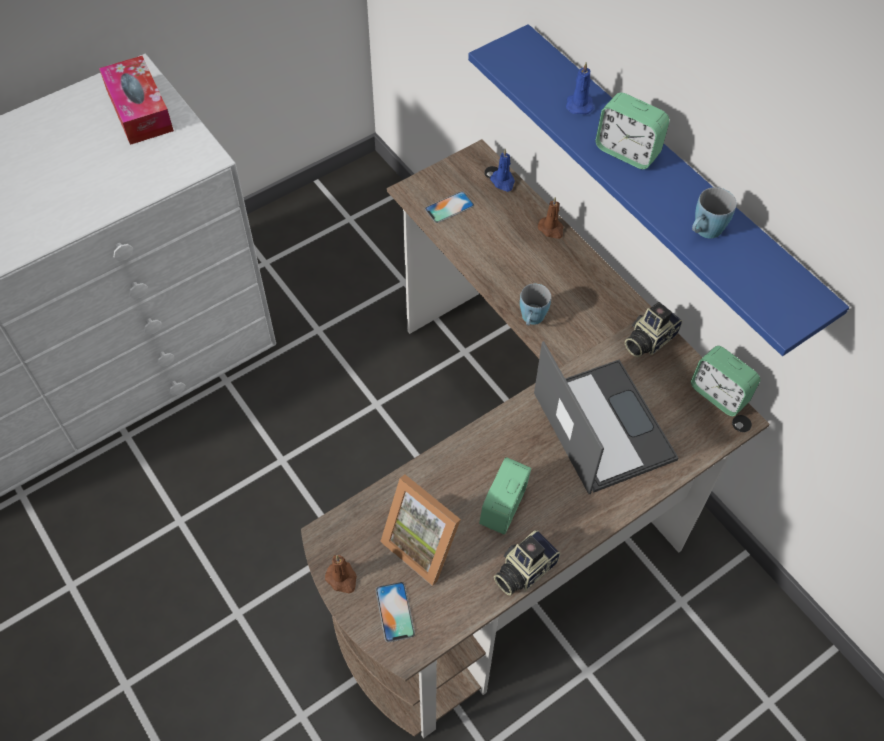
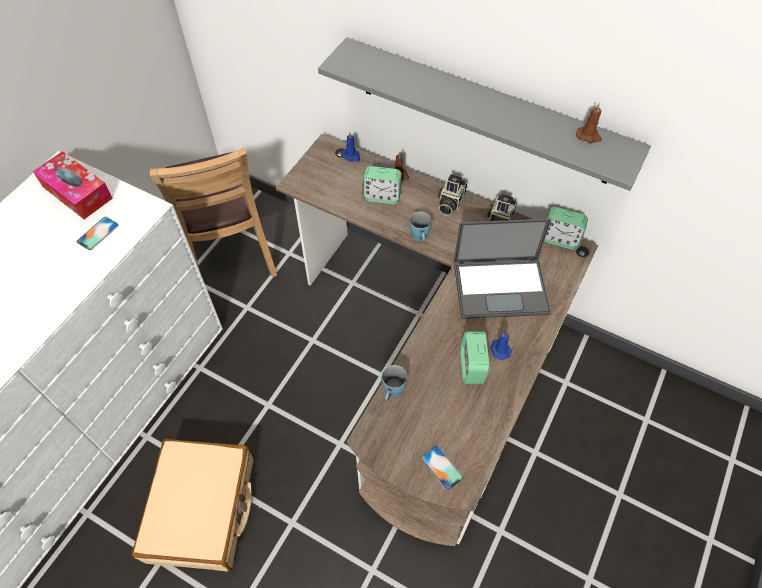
camera: 25 degrees left, 0 degrees up
(145, 549) = (202, 509): none -> beige suitcase
(333, 252) = (230, 252): none -> brown chair
(342, 578) = (394, 462): brown candle -> brown candle (588, 136)
(425, 543) = (435, 412): picture frame -> none
(449, 207) = (325, 185): phone -> phone (98, 233)
(523, 569) = (507, 401): camera -> camera (449, 202)
(579, 104) = (411, 77): blue candle -> blue candle (499, 349)
(602, 425) = (501, 287): laptop -> laptop turned 135 degrees clockwise
(627, 151) = (461, 97): alarm clock -> alarm clock (382, 196)
(664, 182) = (484, 112): blue shelf -> grey shelf
(704, 232) = (539, 131): blue mug -> blue mug (392, 392)

